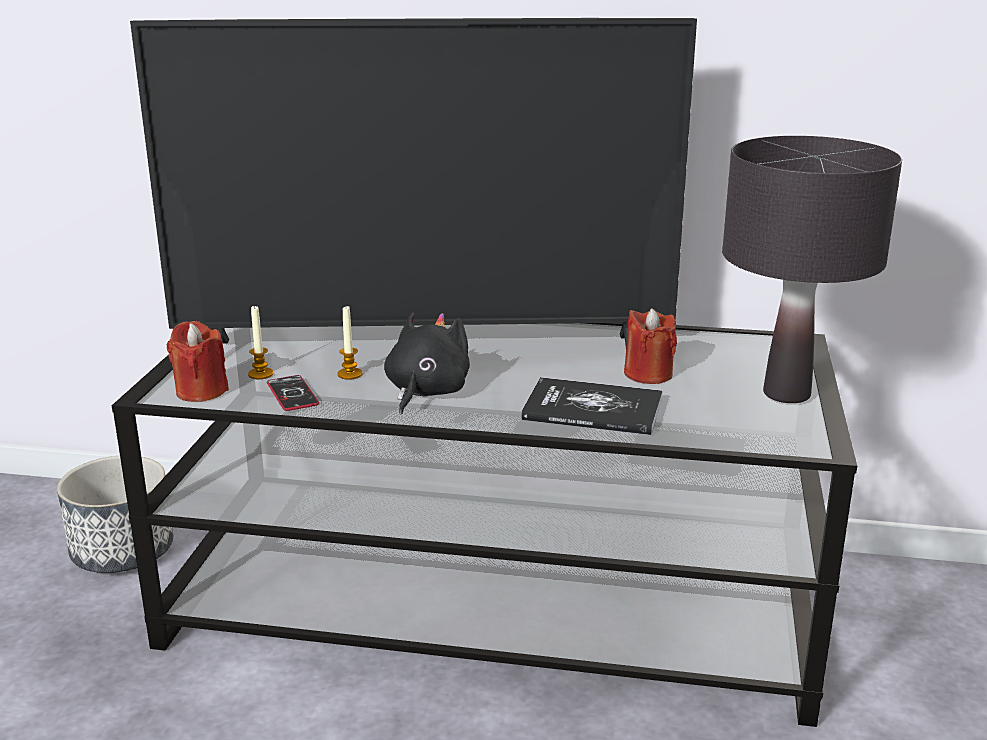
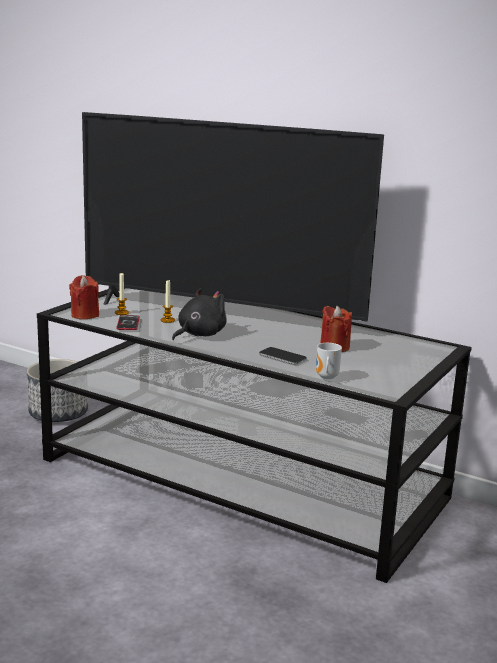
camera: 20 degrees right, 5 degrees down
(593, 409) = (282, 357): book -> phone
(694, 435) = (326, 377): none -> mug
(786, 394) = (406, 369): black table lamp -> none

